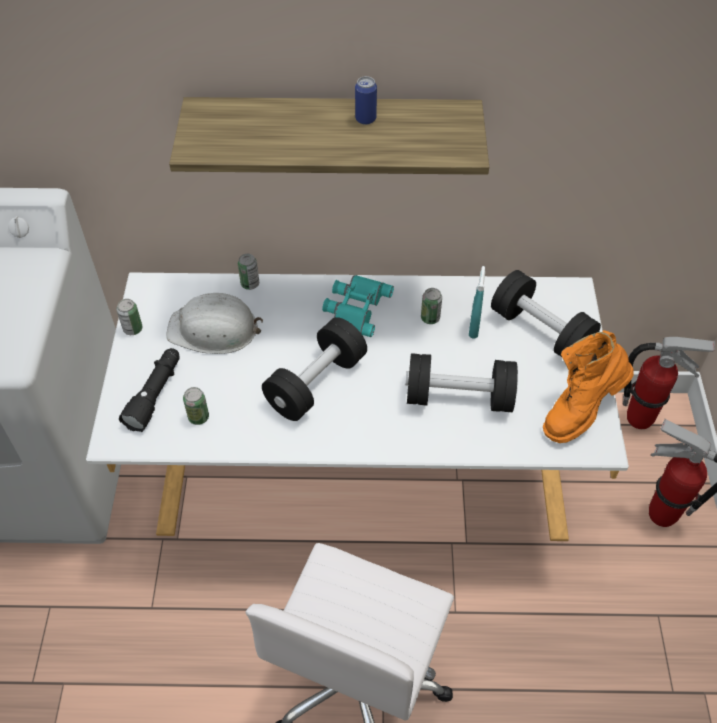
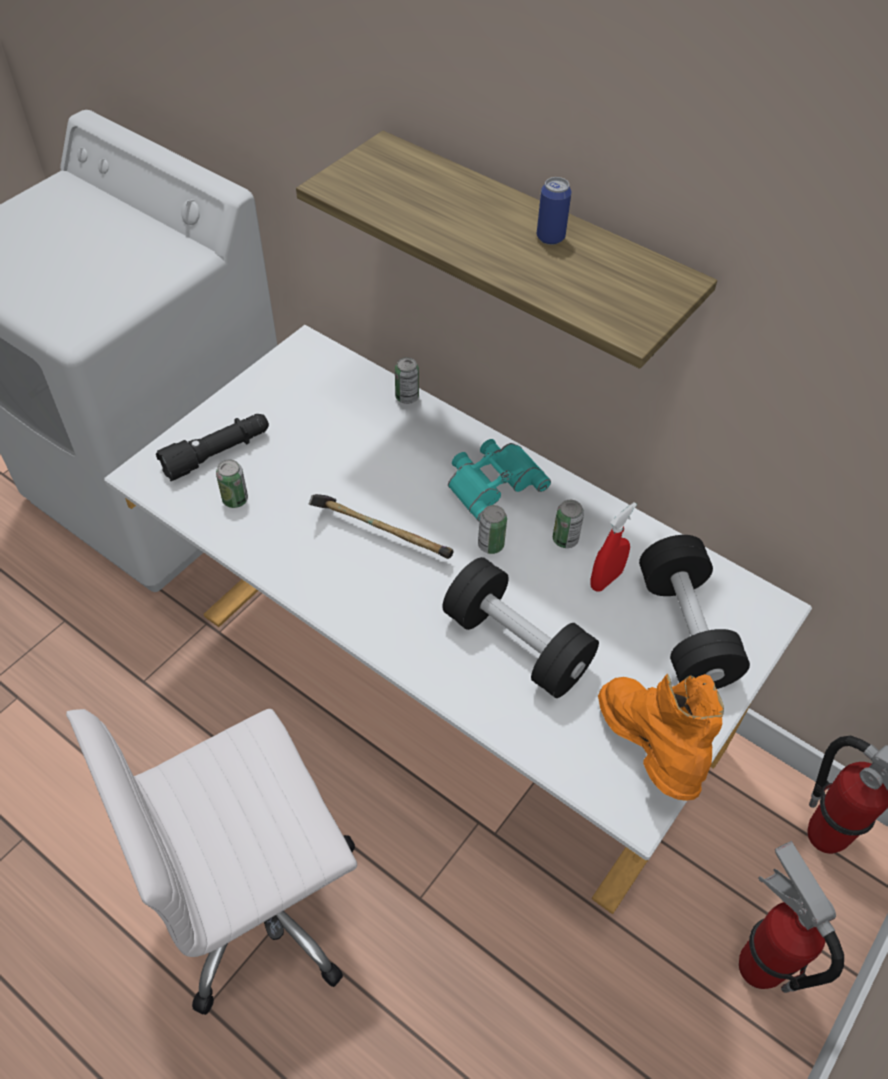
camera: 35 degrees right, 0 degrees up
(133, 329) = (256, 380): can -> can (490, 545)
(214, 330) = (329, 423): white hard hat -> none
(316, 383) = (378, 535): black dumbbell -> hammer
(474, 328) = (606, 579): turquoise spray bottle -> red spray bottle
(580, 410) = (649, 750): orange boot -> orange boot turned 75 degrees clockwise

